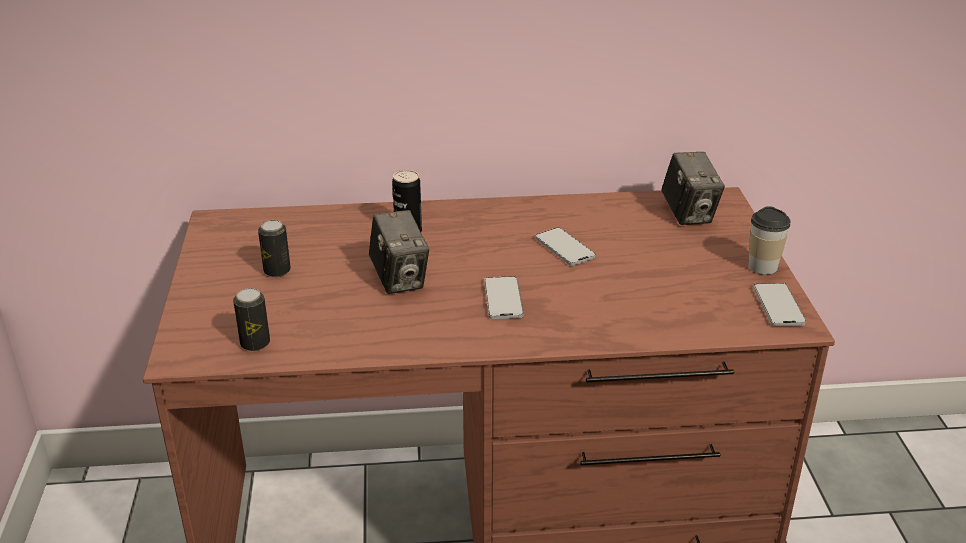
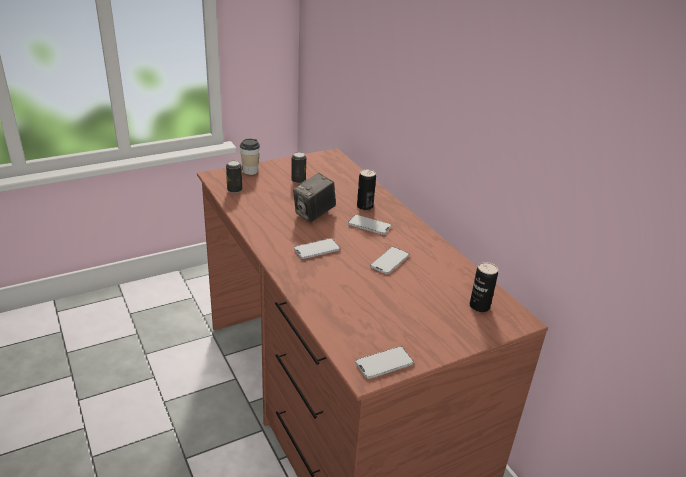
camera: 65 degrees right, 0 degrees up
(464, 241) = (369, 225): none -> phone
(689, 214) = (479, 306): camera -> can
(762, 267) = (433, 350): cup -> cup (250, 171)

